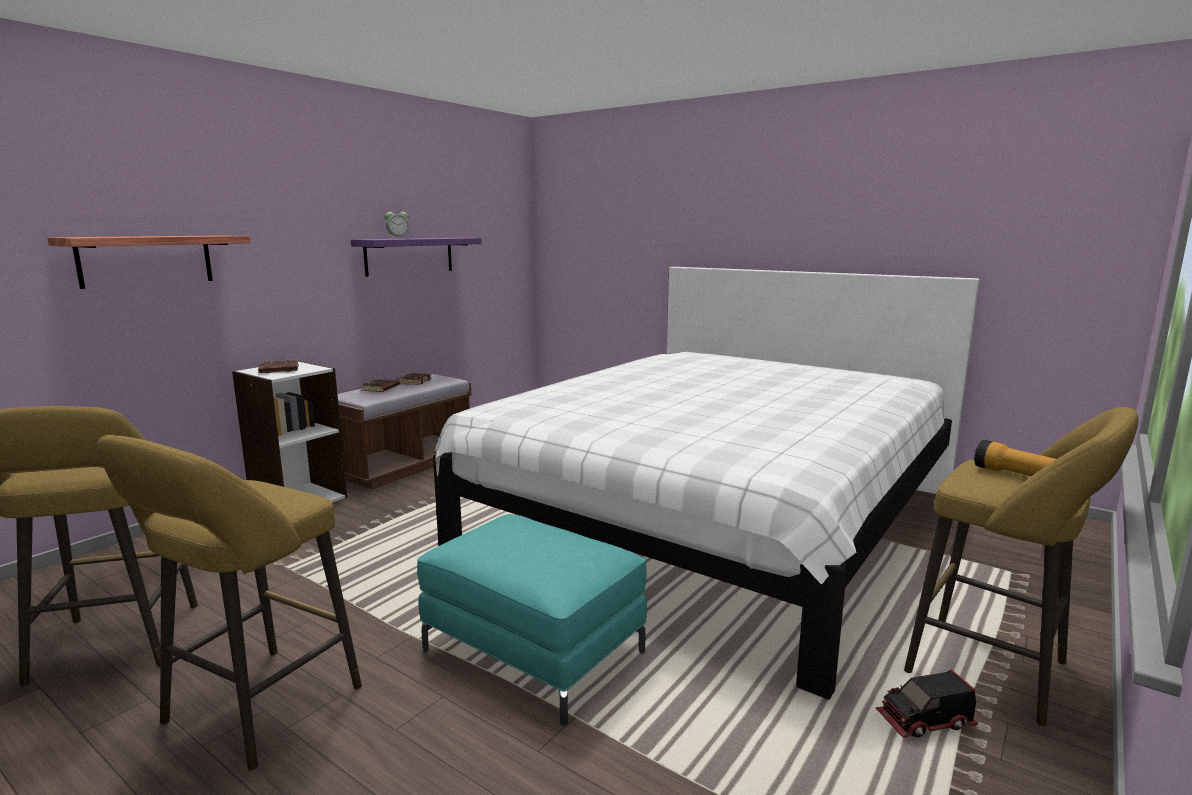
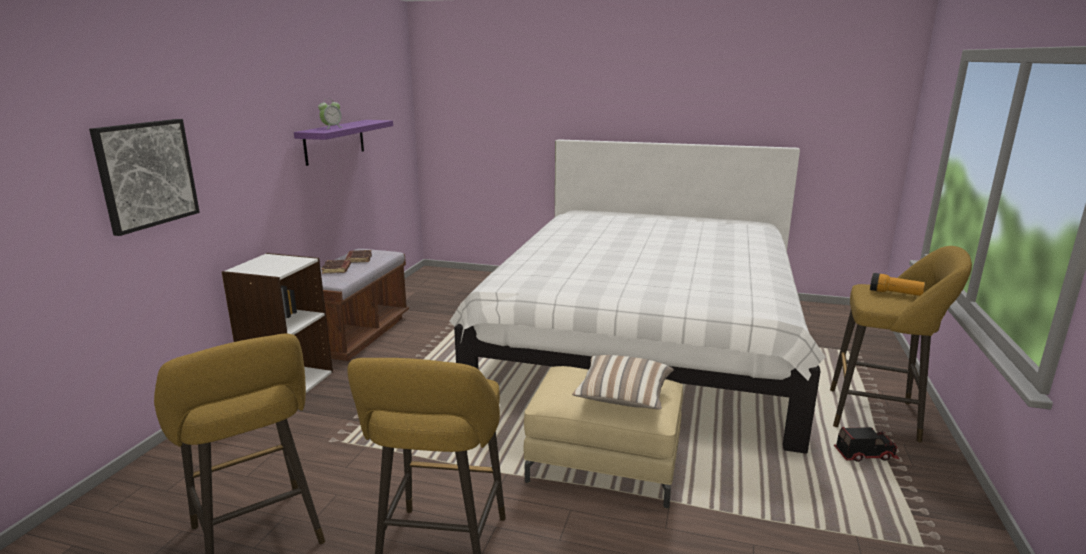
camera: 20 degrees left, 5 degrees up
(146, 260) = (146, 174): shelf -> picture
(278, 370) = (268, 266): brown book -> none
(533, 651) = (604, 464): turquoise ottoman -> beige ottoman
(536, 559) = (623, 397): none -> pillow
(926, 722) = (864, 454): toy truck -> toy truck turned 150 degrees counterclockwise

